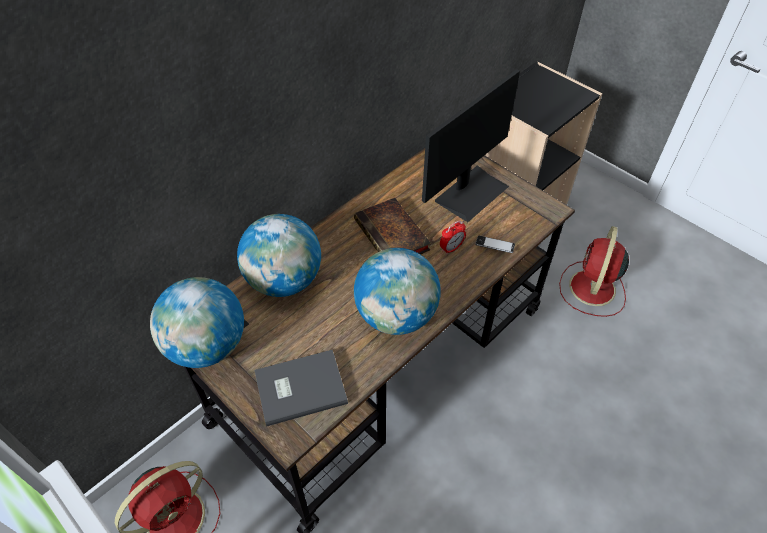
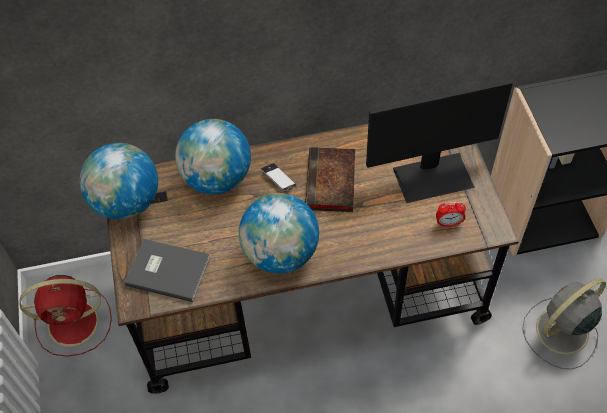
camera: 35 degrees right, 5 degrees up
(451, 248) = (372, 220): alarm clock -> alarm clock (448, 223)
(494, 246) = (411, 237): phone -> phone (278, 179)
(591, 289) = (560, 332): red fan -> grey fan

